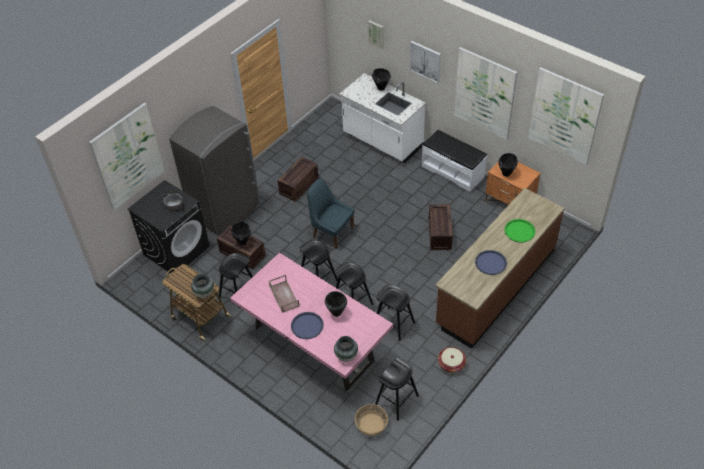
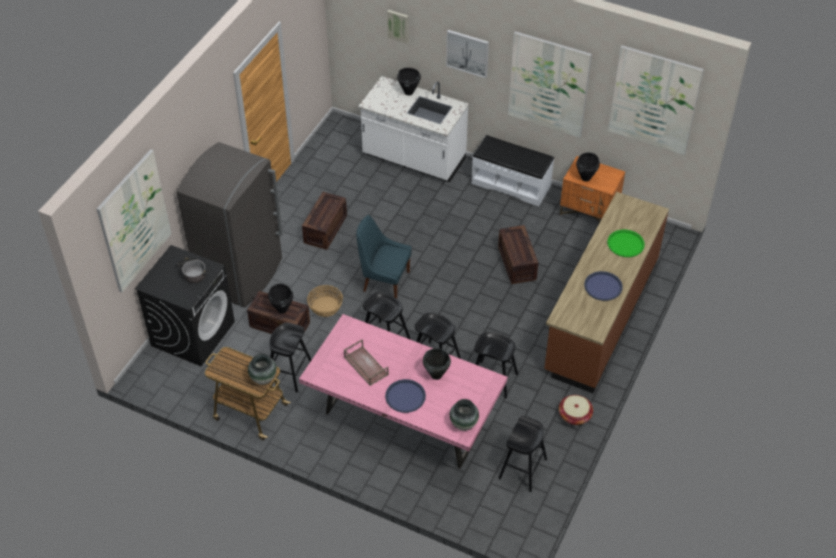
camera: 15 degrees left, 0 degrees up
(371, 424) = (500, 502): basket -> basket (325, 306)

